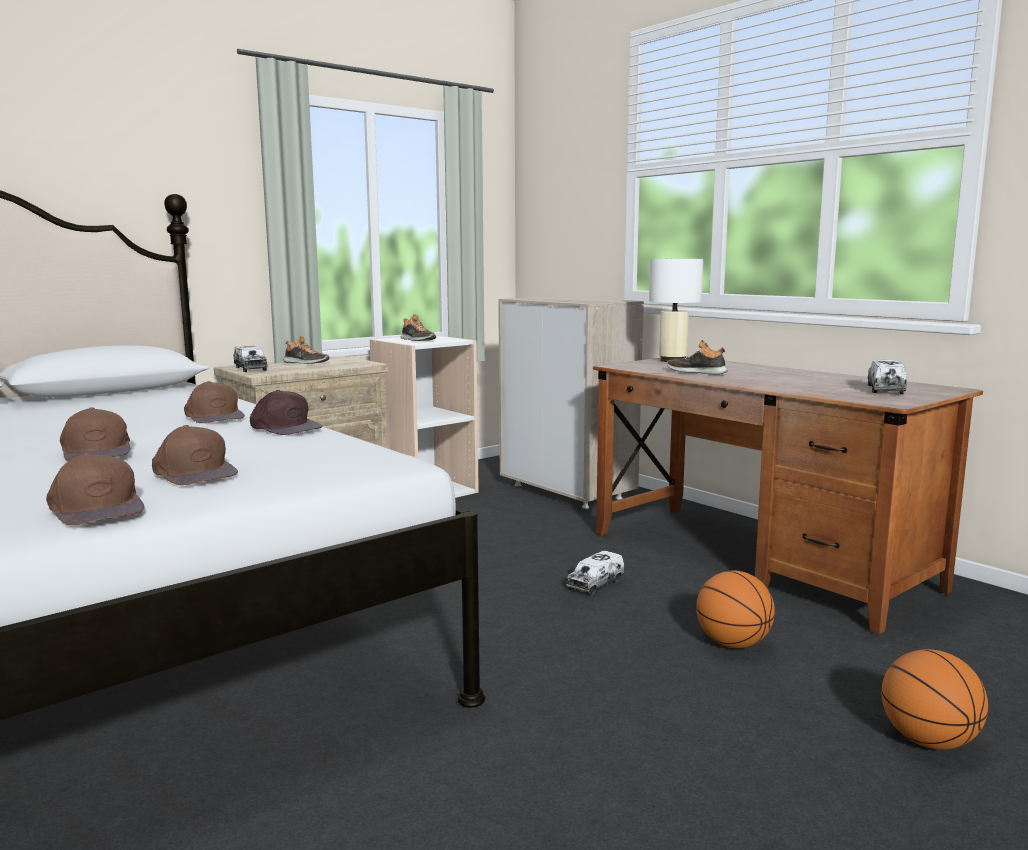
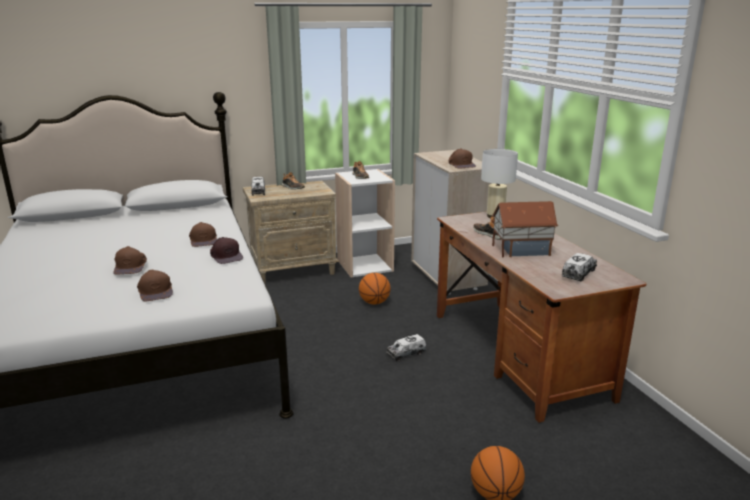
camera: 20 degrees right, 10 degrees up
(97, 507) = (100, 312): brown cap -> brown cap (461, 164)
(733, 644) = (447, 410): basketball -> basketball (374, 302)
(767, 379) = (520, 250): none -> toy house

